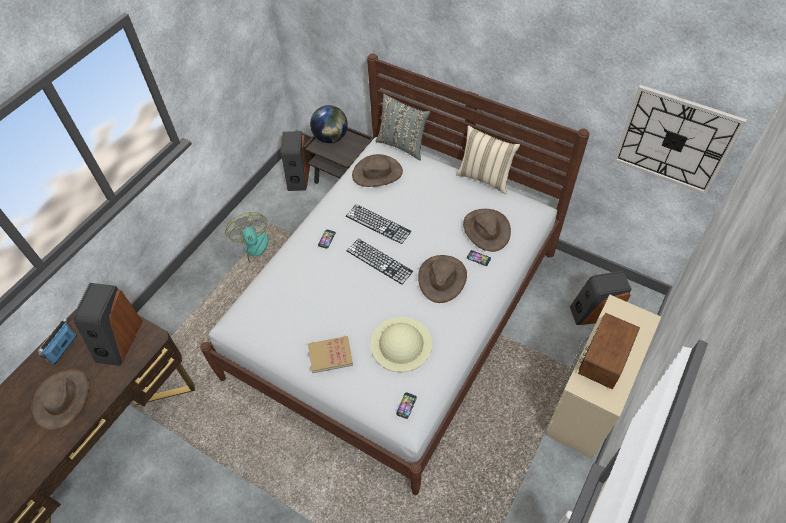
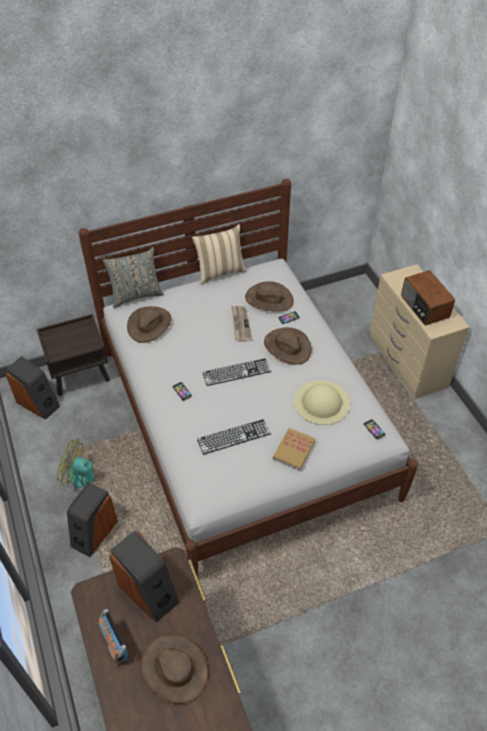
camera: 55 degrees left, 5 degrees down
(331, 138) = (58, 340): globe -> none
(378, 224) = (200, 352): keyboard -> keyboard (233, 436)
(435, 229) = (240, 324): none -> newspaper
(593, 312) = (346, 314): speaker -> speaker (94, 533)
(674, 140) = (344, 148): wall clock -> none

